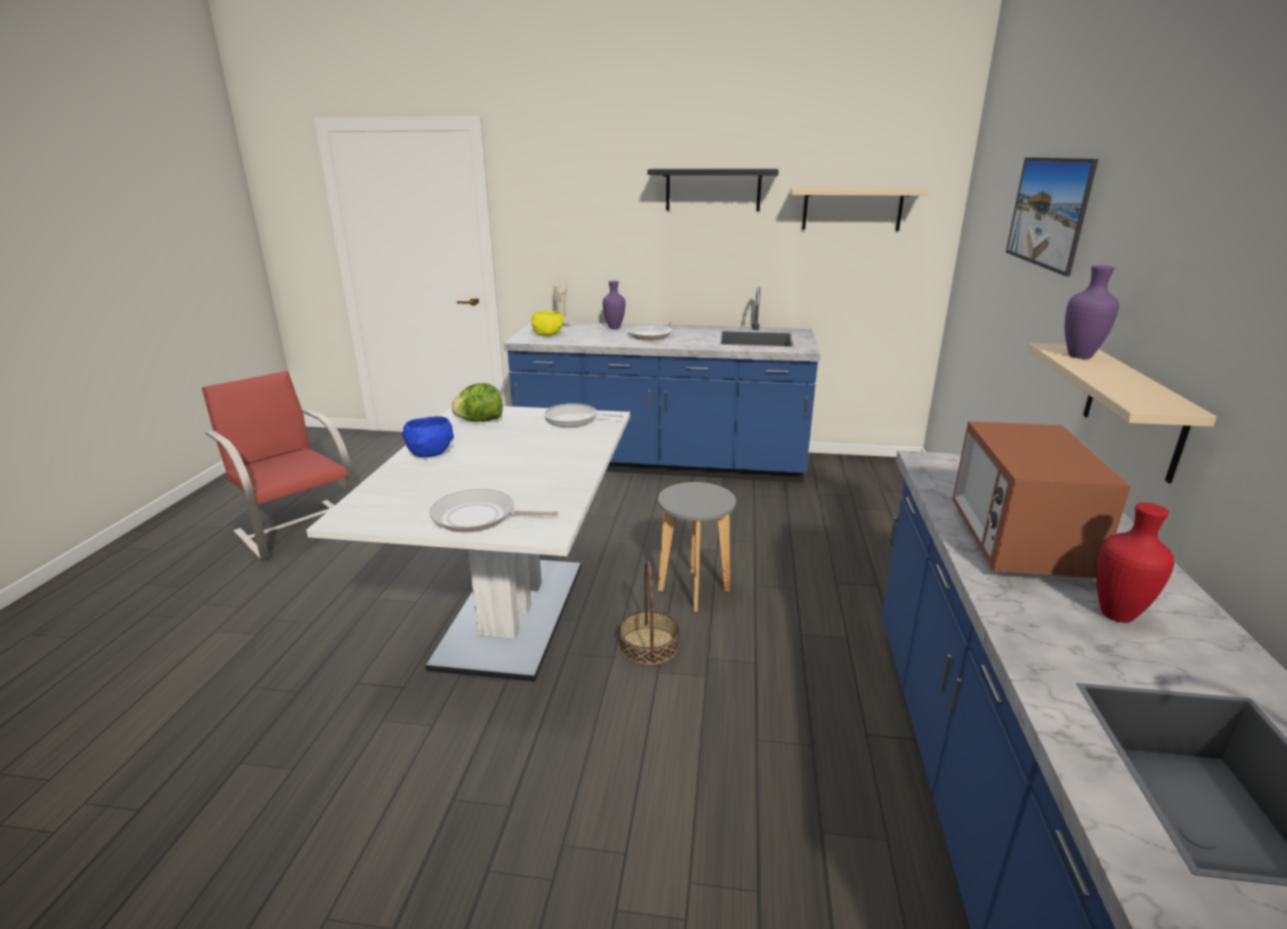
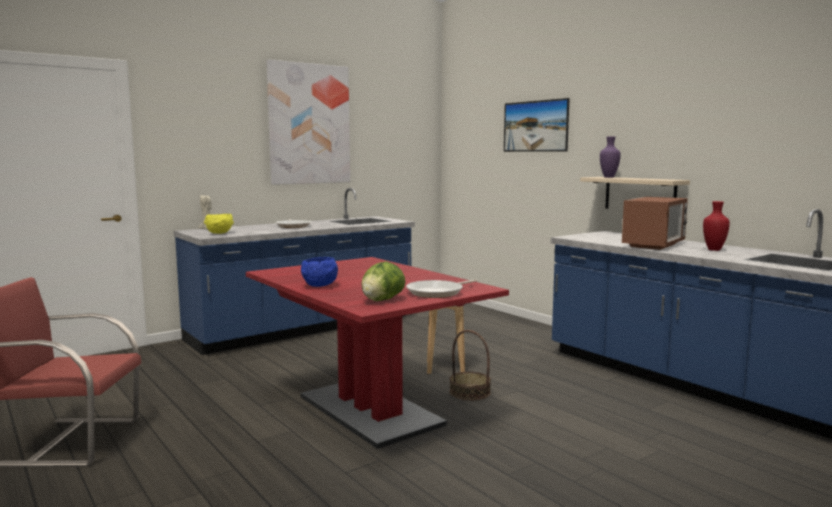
camera: 45 degrees left, 15 degrees down
(480, 421) = (297, 272): lettuce -> lettuce (382, 300)
(512, 613) = (369, 410): white dining table -> red dining table
(574, 419) = (353, 263): frying pan -> none
(615, 328) = (254, 226): purple vase -> none
(713, 189) = (309, 124): black shelf -> picture
(852, 209) = (389, 138): beige shelf -> none
(1016, 544) = (654, 245): microwave -> microwave turned 105 degrees counterclockwise

